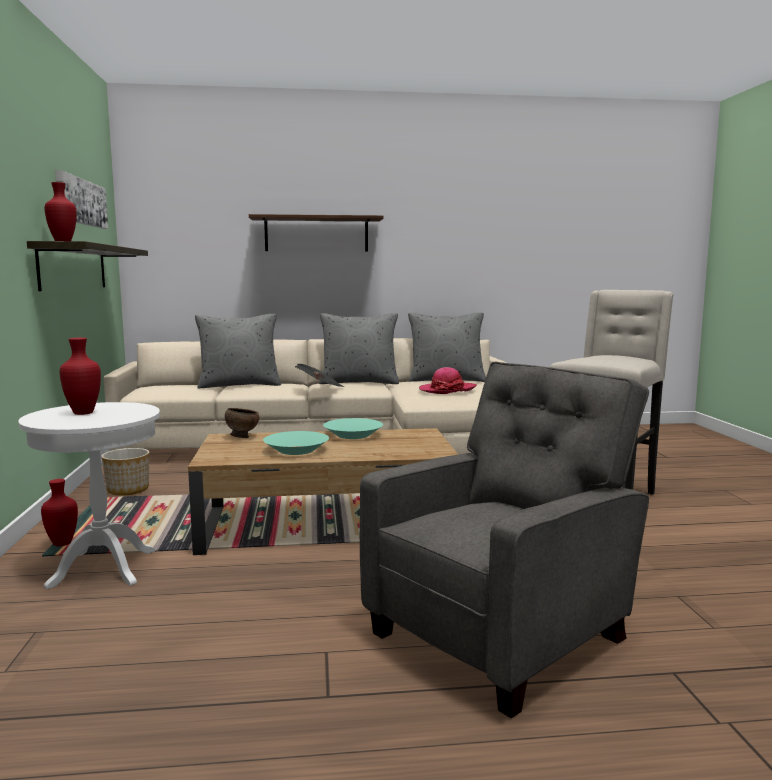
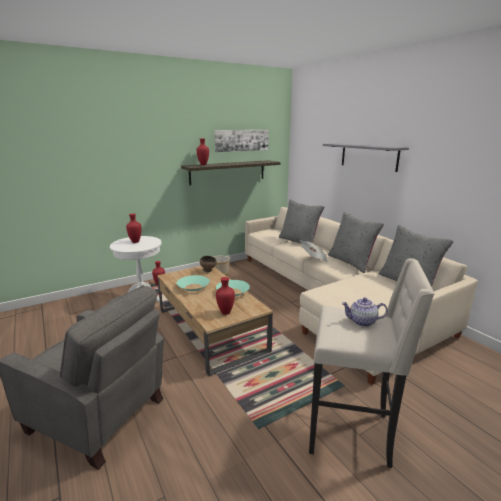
camera: 65 degrees right, 10 degrees up
(316, 234) = (368, 156): brown shelf -> grey shelf
(415, 445) = (225, 312): none -> red vase
(447, 390) = (361, 291): hat -> none
(604, 357) = (362, 322): none -> teapot

